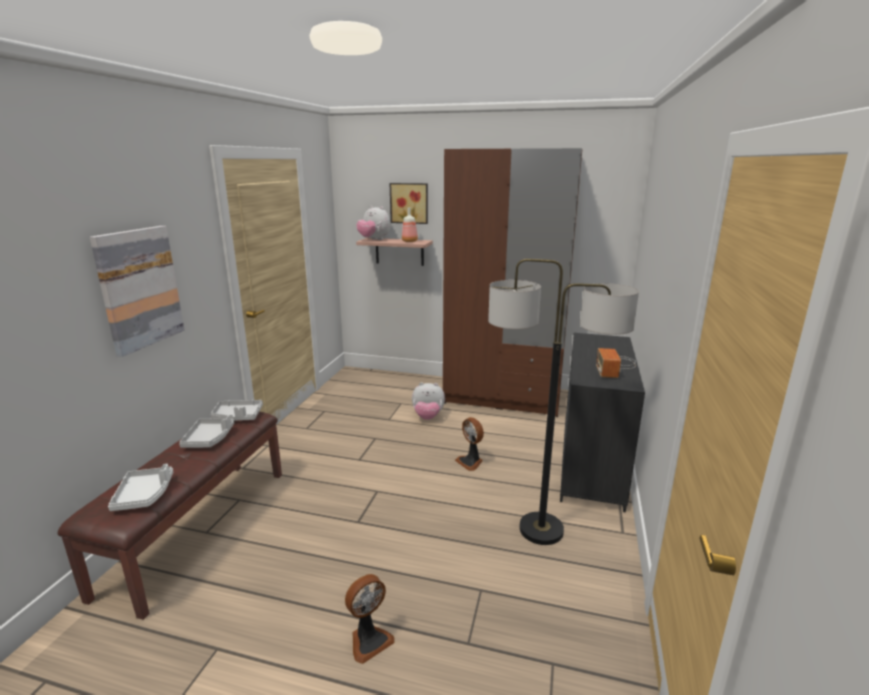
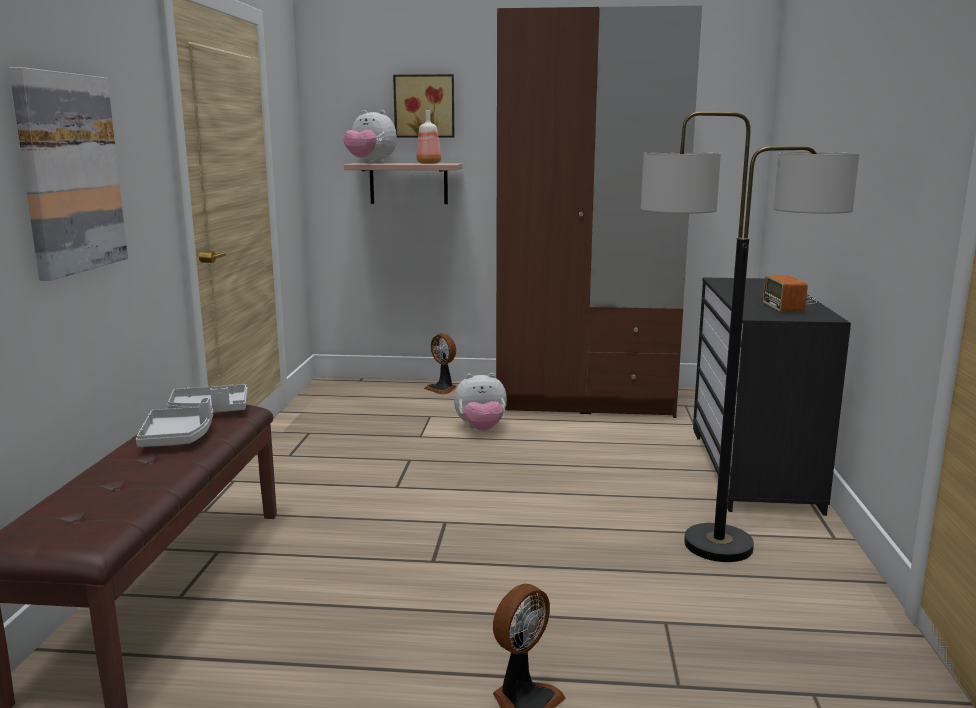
camera: 10 degrees left, 5 degrees down
(144, 495) = (107, 507): white tray -> none
(470, 462) = (573, 477): fan -> fan (442, 389)

